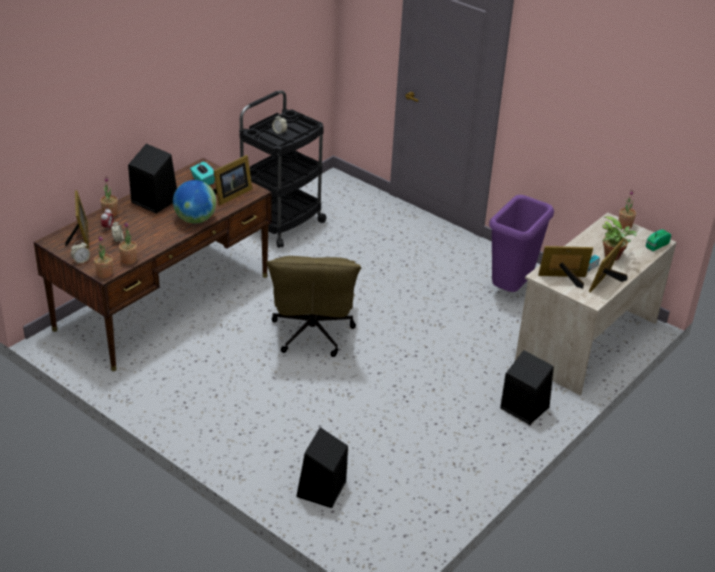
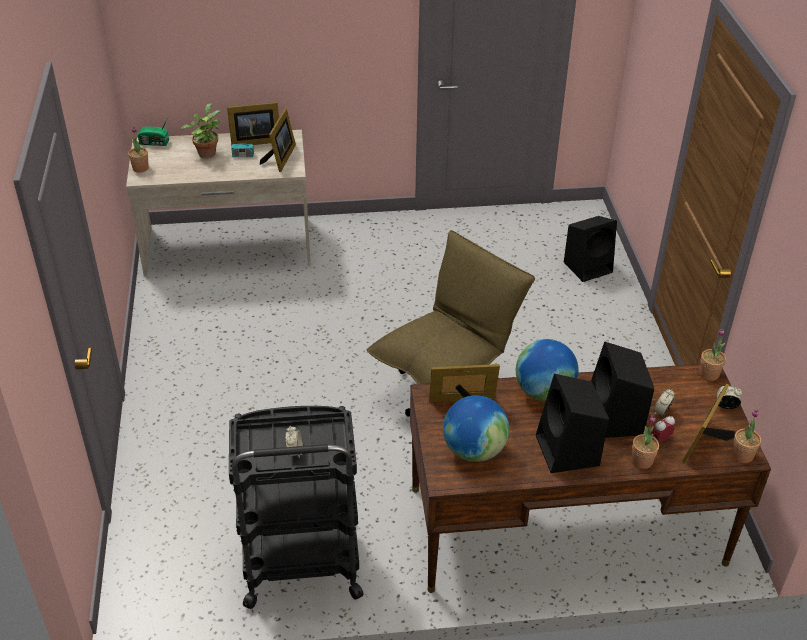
camera: 135 degrees left, 5 degrees up
(129, 260) = (668, 377): potted plant -> potted plant (742, 455)
(203, 181) = (474, 450): turquoise tissue box -> globe
(510, 289) = (203, 322): purple trash can -> none
(523, 407) = (361, 234): black speaker -> black speaker (614, 419)
(564, 279) = (280, 158): picture frame -> picture frame turned 120 degrees counterclockwise

